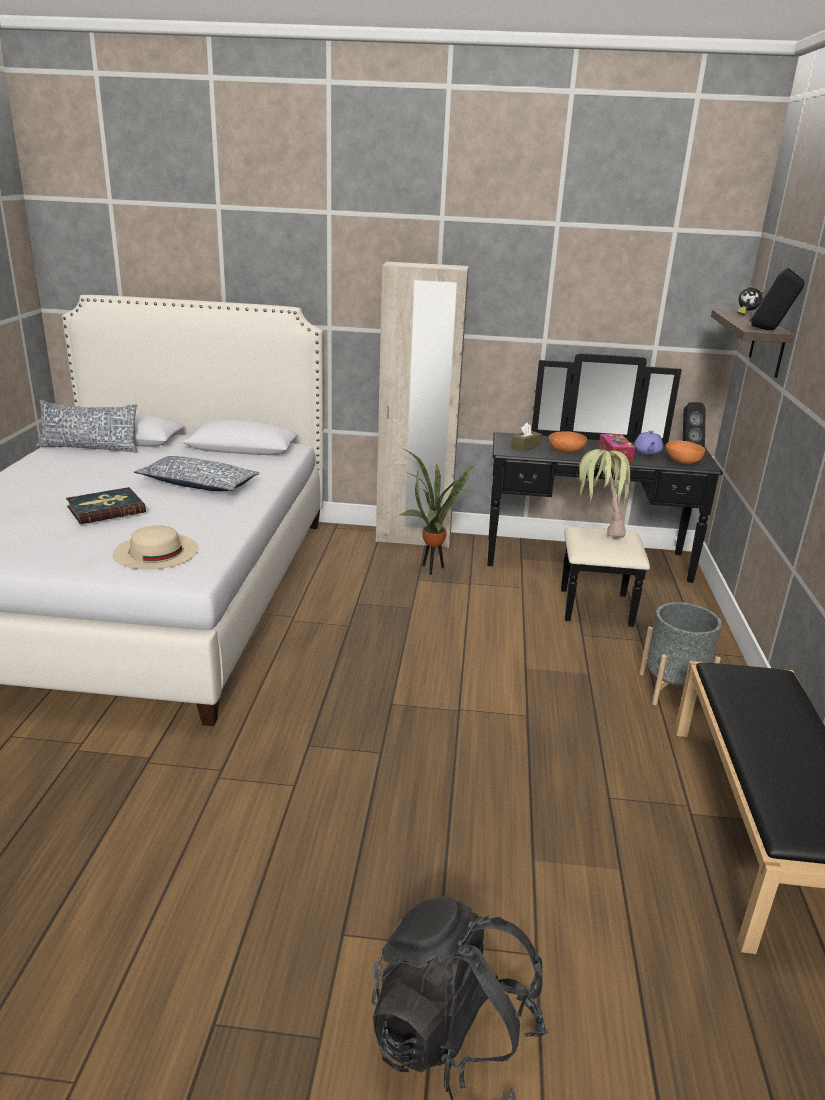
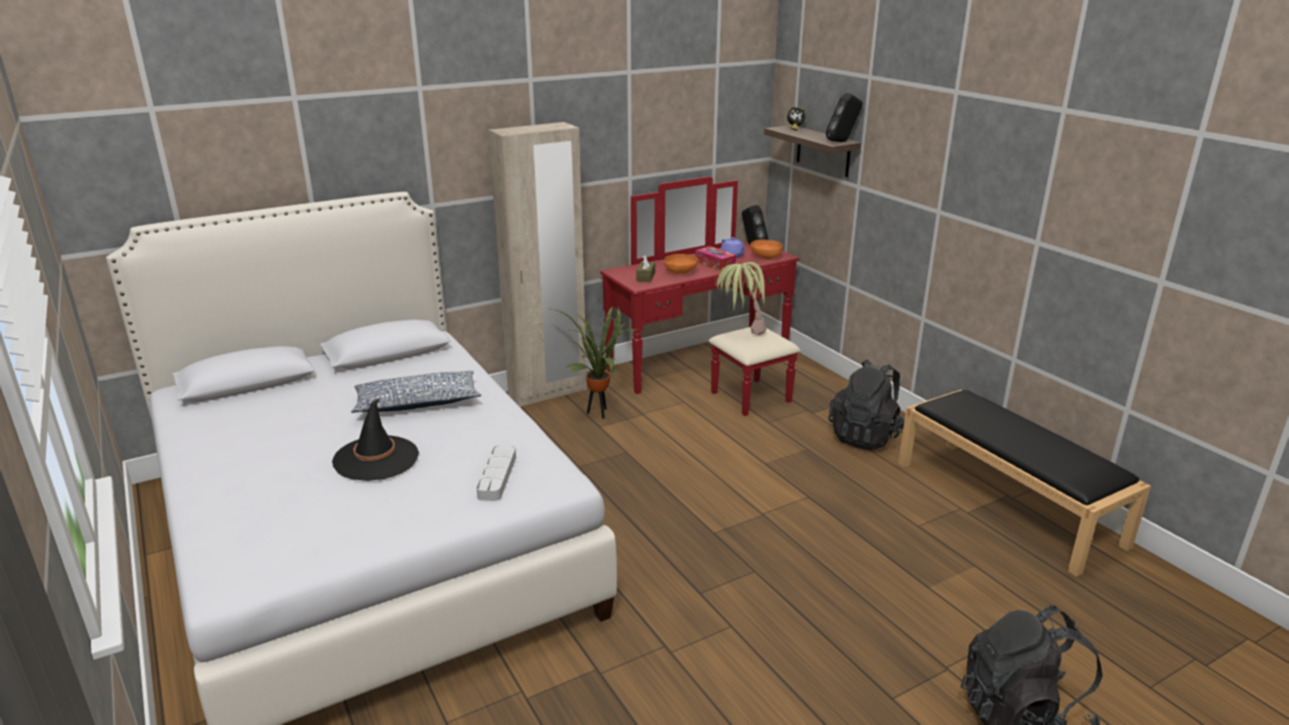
camera: 35 degrees left, 0 degrees up
(89, 447) = (224, 405): pillow -> none
(106, 509) = (376, 458): book -> black hat
(156, 551) = (497, 476): beige hat -> grey tray
(589, 569) = (710, 369): black dresser -> red dresser
(673, 689) = (866, 436): grey planter -> black backpack

